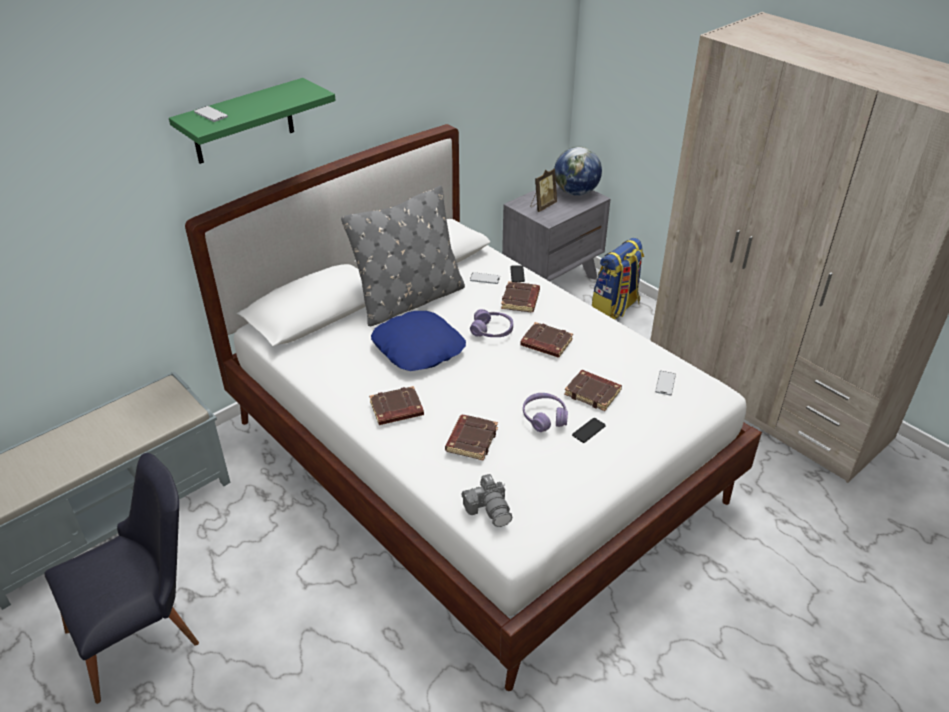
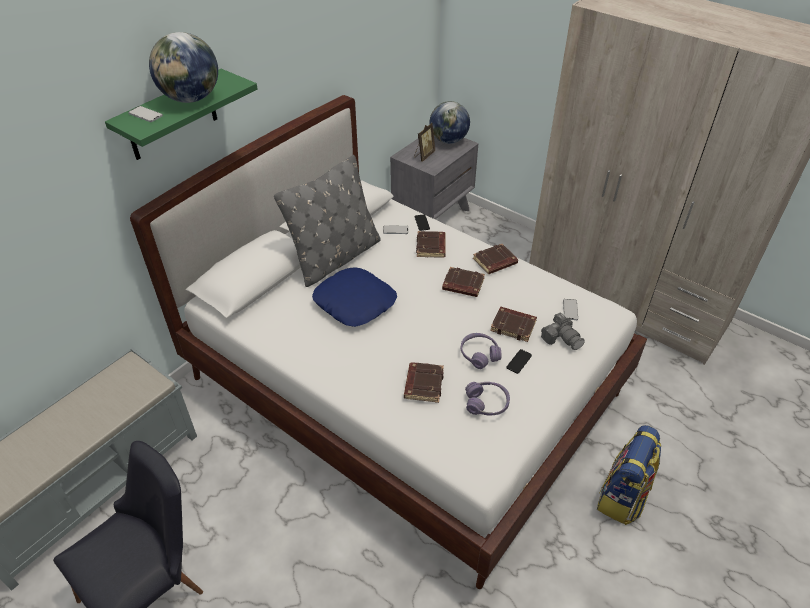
camera: 10 degrees left, 5 degrees up
(262, 103) = (191, 99): none -> globe
(396, 410) = (350, 364): brown book -> brown book (495, 262)
(489, 509) = (455, 447): camera -> camera (562, 338)
(492, 331) = (414, 278): purple headphones -> purple headphones (486, 403)
(615, 308) = (490, 235): backpack -> backpack (622, 497)

